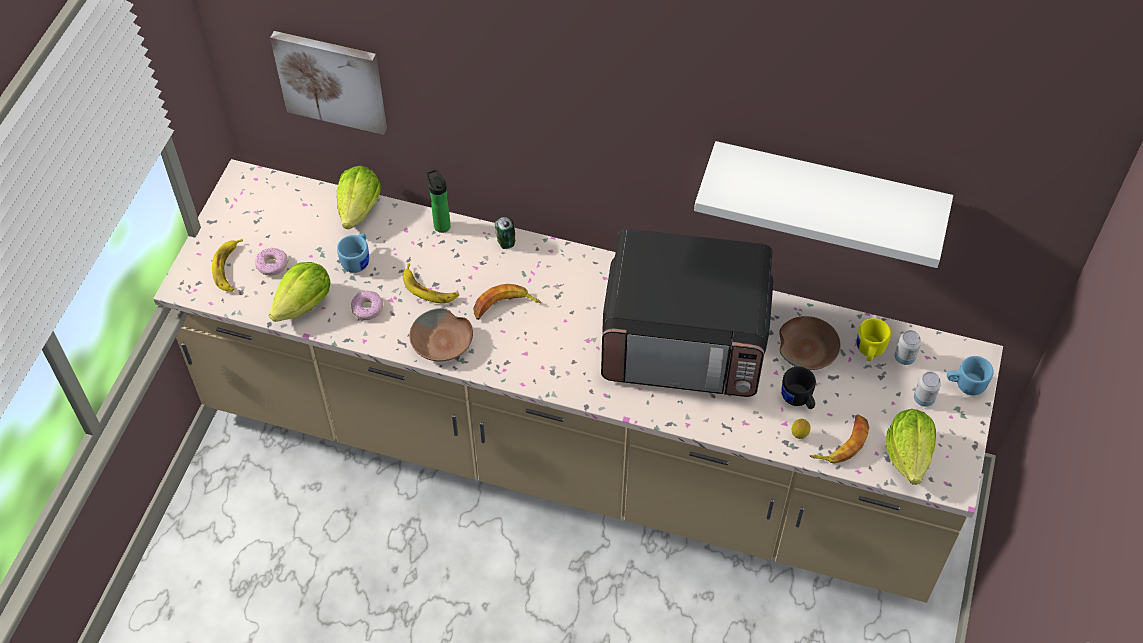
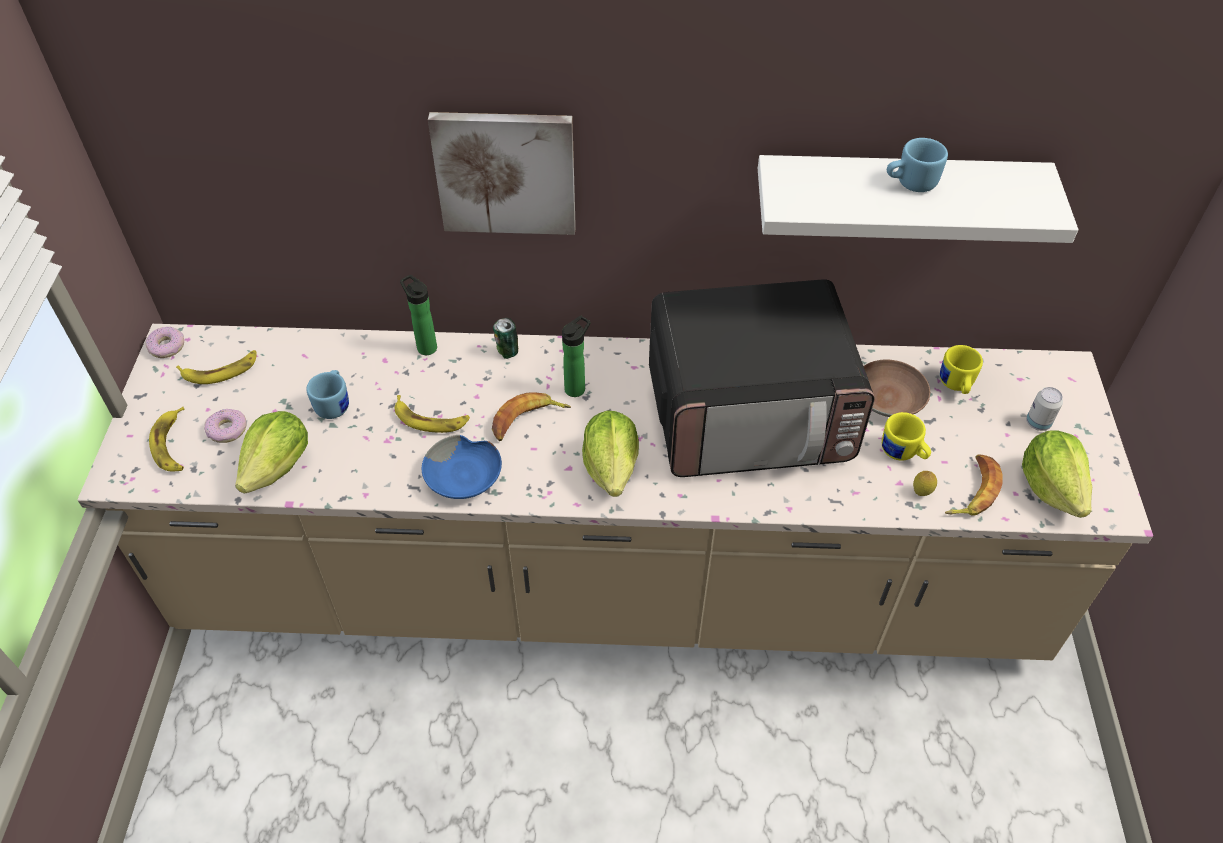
camera: 15 degrees left, 5 degrees down
(276, 212) = (220, 370): none -> banana
(331, 80) = (262, 182): picture -> picture (506, 172)
(359, 209) = (323, 348): lettuce -> lettuce (611, 467)
(367, 308) = (360, 456): donut -> donut (167, 346)
(442, 343) = (464, 477): brown bowl -> blue bowl
(552, 286) = (577, 387): none -> bottle
(798, 400) = (903, 453): black mug -> yellow mug
(904, 357) = (996, 384): can -> none
(965, 384) = (1073, 398): blue mug -> blue mug (909, 183)

